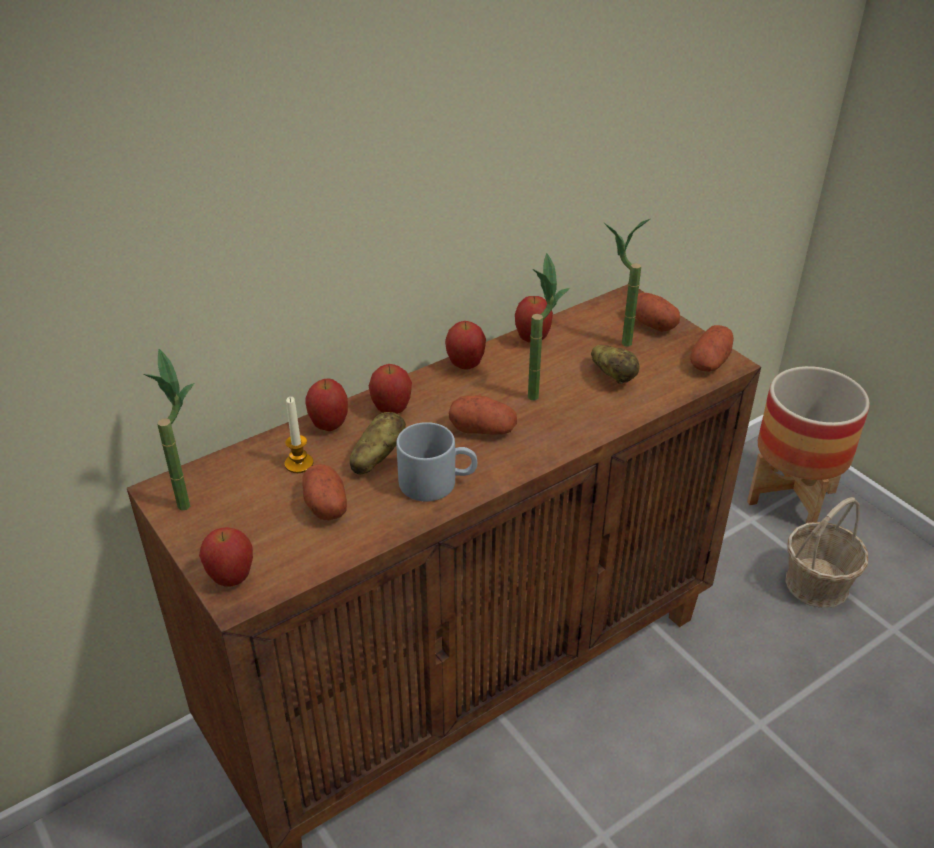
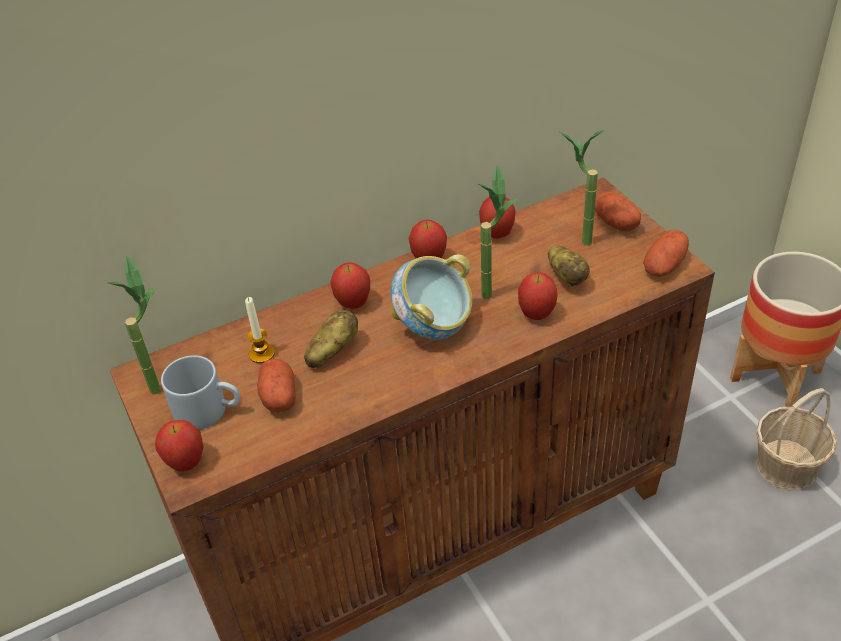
camera: 10 degrees right, 5 degrees up
(329, 426) = (294, 317): apple -> apple (536, 314)
(437, 481) = (383, 378): grey mug -> grey mug (209, 409)
(483, 429) = (434, 327): potato -> bowl

